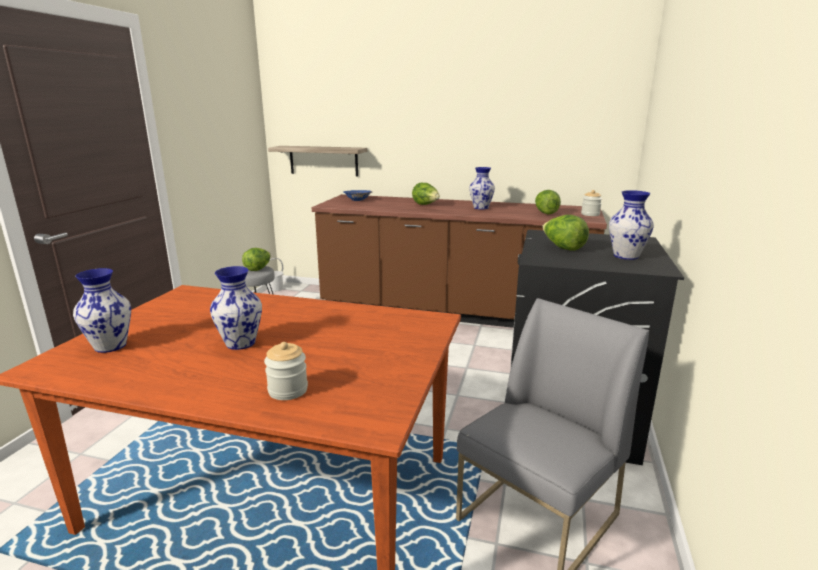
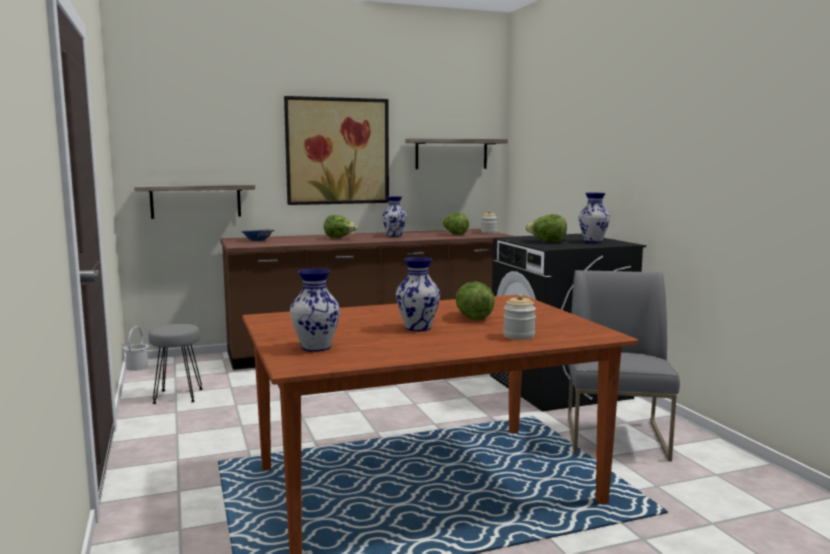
camera: 35 degrees left, 10 degrees down
(258, 269) = (178, 326): lettuce -> lettuce (472, 317)
(445, 118) = (337, 151): none -> picture
(571, 121) = (451, 154): none -> shelf

